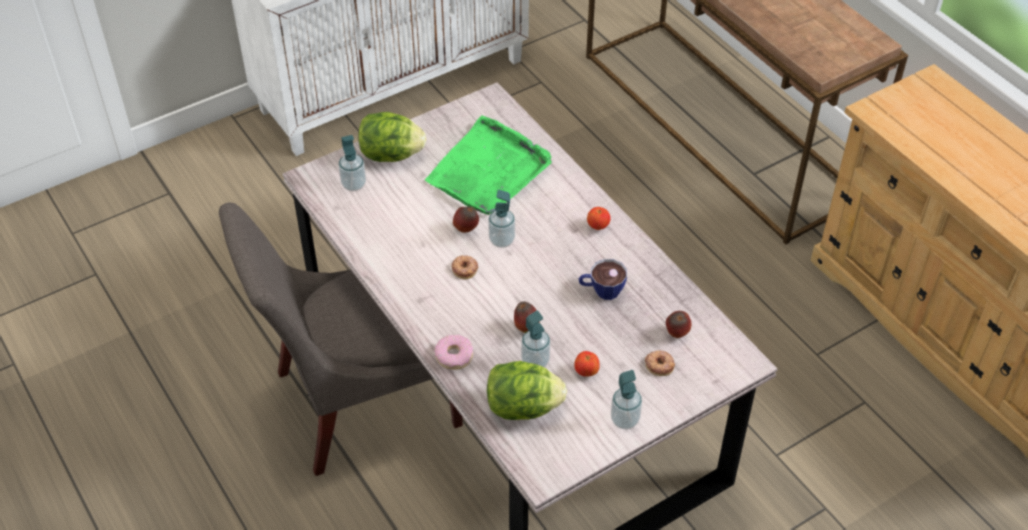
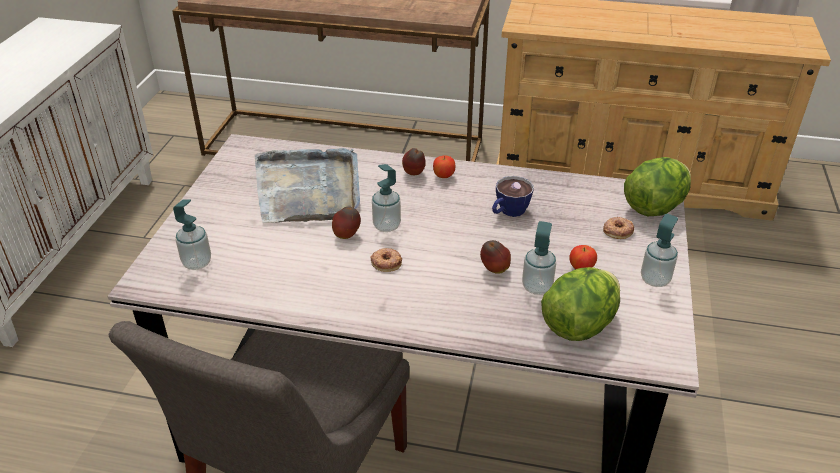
camera: 45 degrees left, 10 degrees down
(391, 155) = (204, 223): lettuce -> lettuce (654, 207)
(454, 356) = (472, 328): donut -> none
(489, 171) = (308, 189): green tray -> grey tray
(676, 334) = (597, 206): apple -> apple (414, 174)

